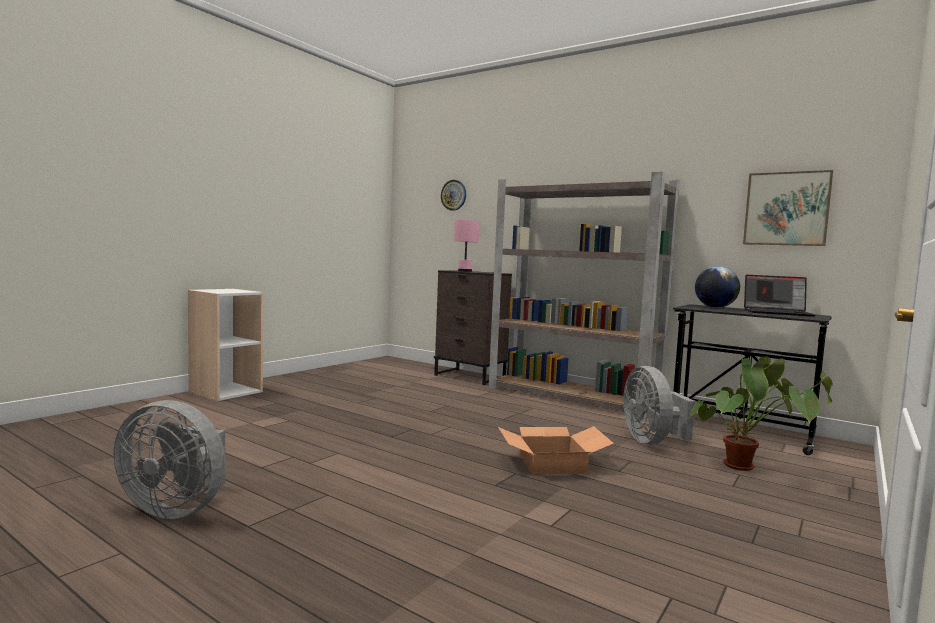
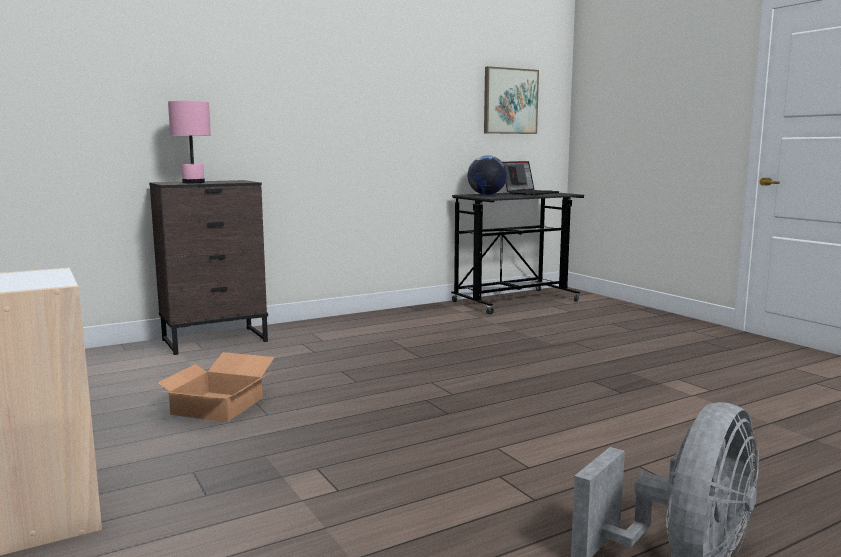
camera: 65 degrees left, 5 degrees up
(454, 195) = (112, 54): wall clock -> none
(552, 463) = (569, 364): cardboard box -> cardboard box (217, 405)
(571, 397) = (367, 321): brown bookcase -> none
(651, 441) = (526, 326): grey fan -> none
(751, 465) = (594, 317): potted plant -> none

